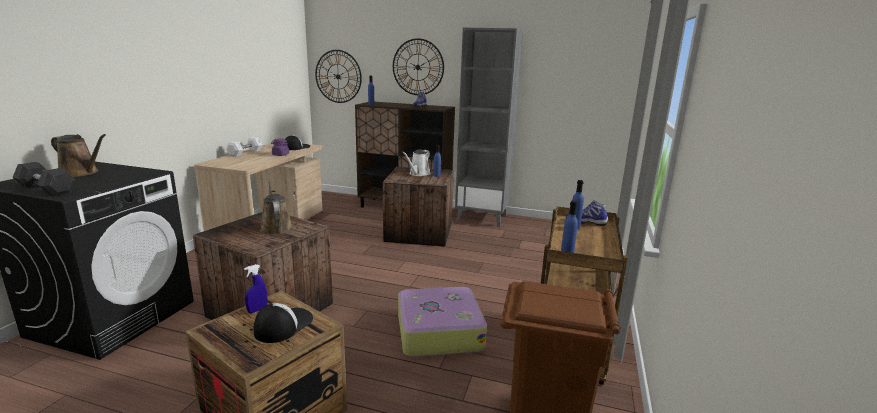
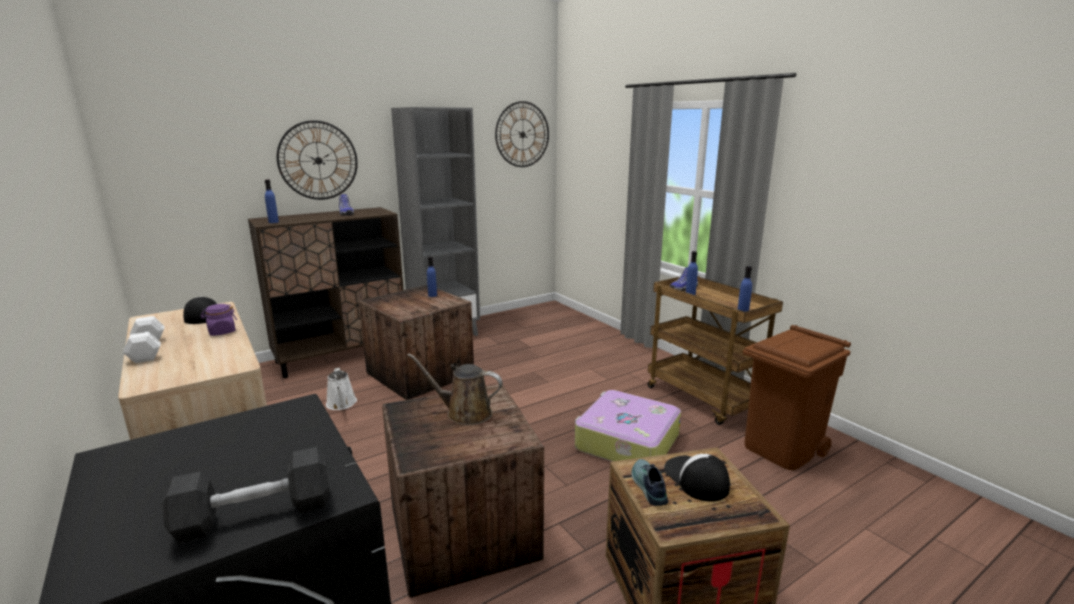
camera: 50 degrees left, 0 degrees up
(81, 173) = (170, 471): brown watering can -> none
(257, 310) = (647, 487): blue spray bottle -> shoe
(338, 76) = (173, 187): wall clock -> wall clock (522, 134)
(418, 174) = (410, 300): white watering can -> white watering can (341, 404)

